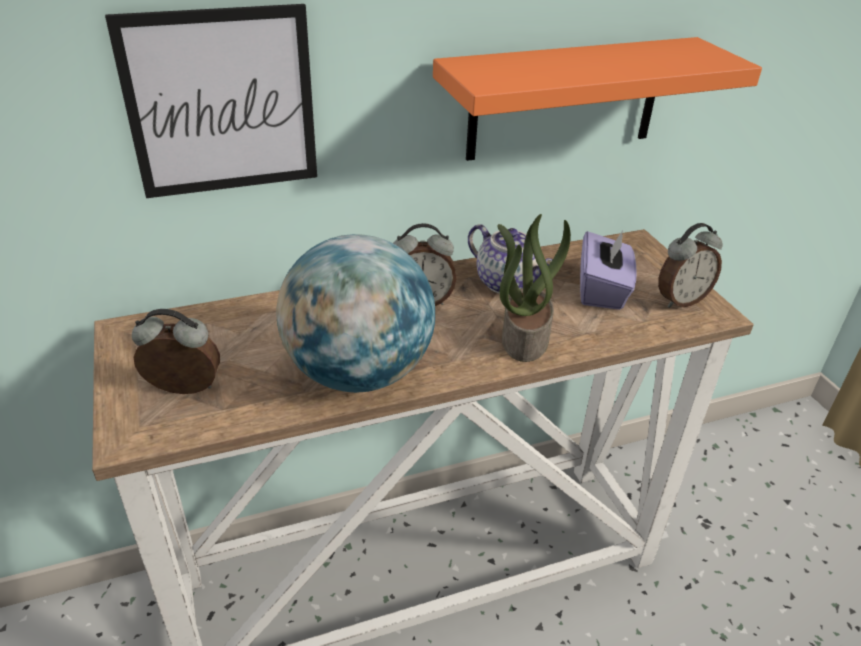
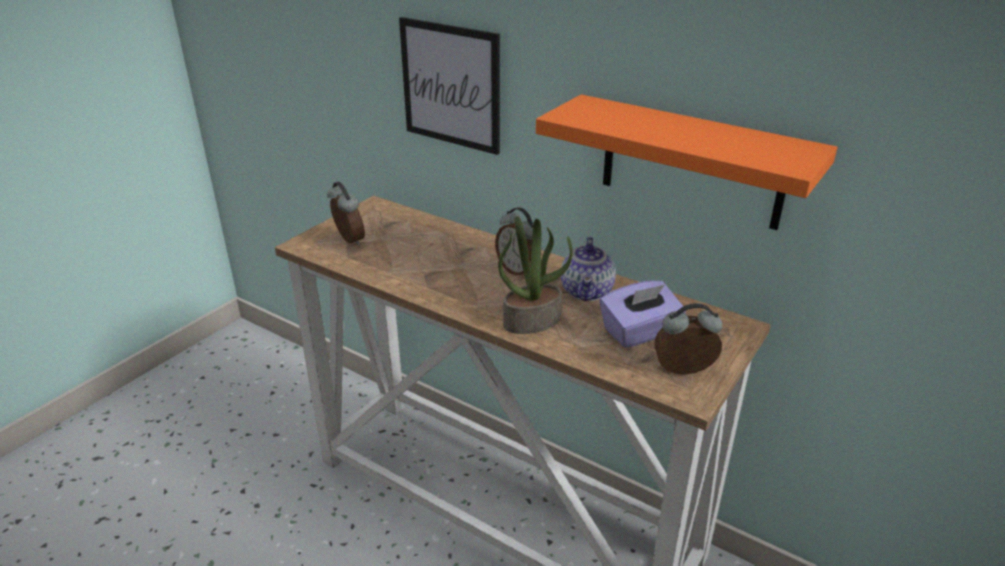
camera: 55 degrees right, 5 degrees down
(358, 373) = (421, 279): globe -> none
(680, 300) = (684, 372): alarm clock -> alarm clock turned 150 degrees clockwise

